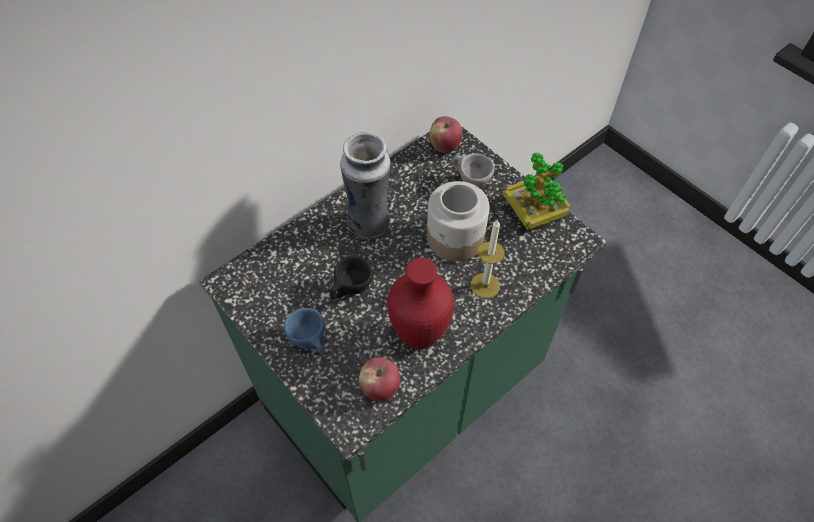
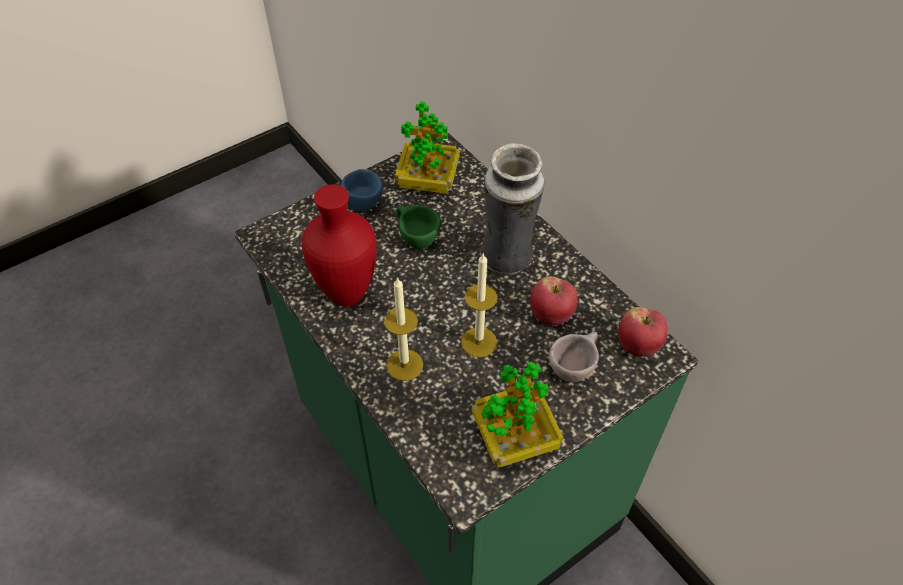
camera: 95 degrees right, 5 degrees down
(276, 288) = (428, 182): none -> potted plant
(350, 291) = (415, 240): black cup -> green cup
(380, 388) = (296, 259): apple -> apple (551, 316)
(455, 238) = (479, 342): jar -> candle

